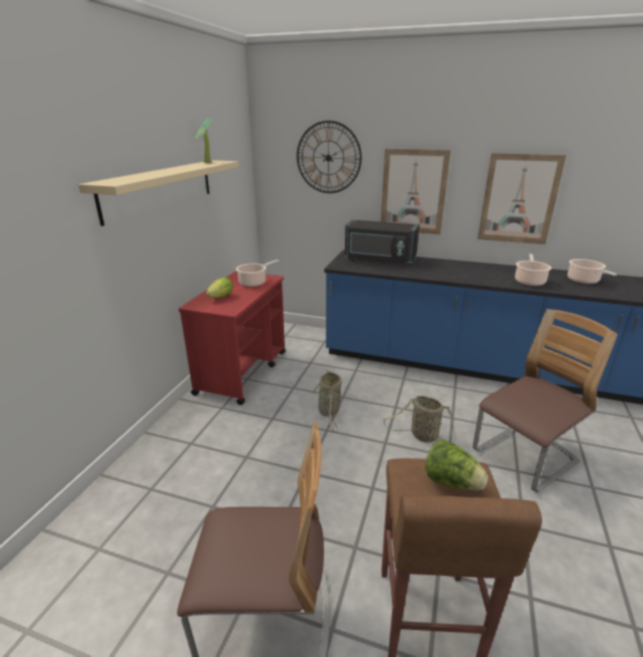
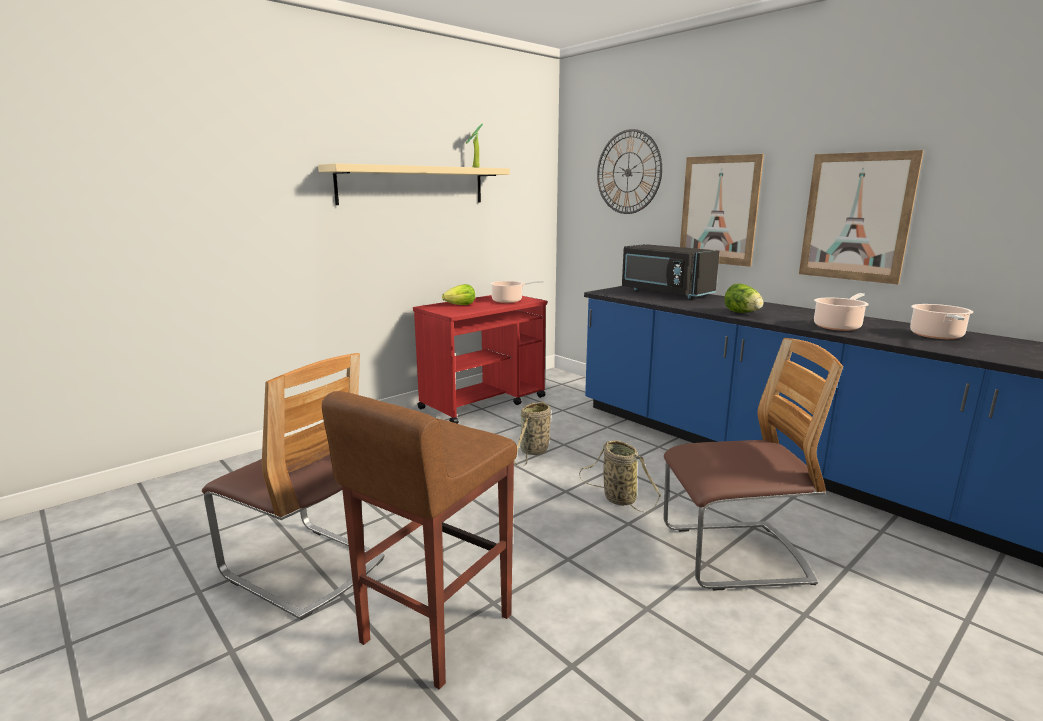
camera: 30 degrees right, 10 degrees down
(451, 482) = (454, 439): lettuce -> lettuce (742, 313)

